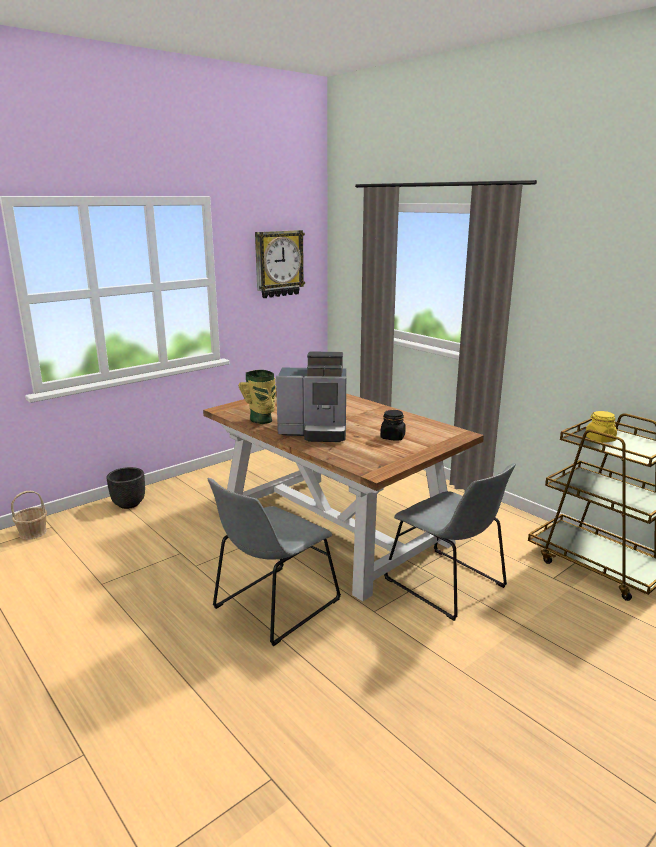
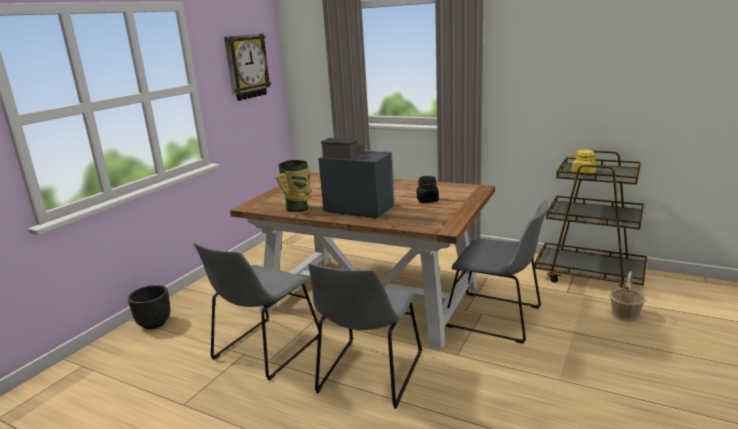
camera: 20 degrees left, 0 degrees up
(33, 532) = (64, 377): basket -> basket (625, 314)
(200, 554) = (264, 350): none -> grey chair
(315, 432) = (358, 209): coffee machine -> coffee machine turned 135 degrees counterclockwise

